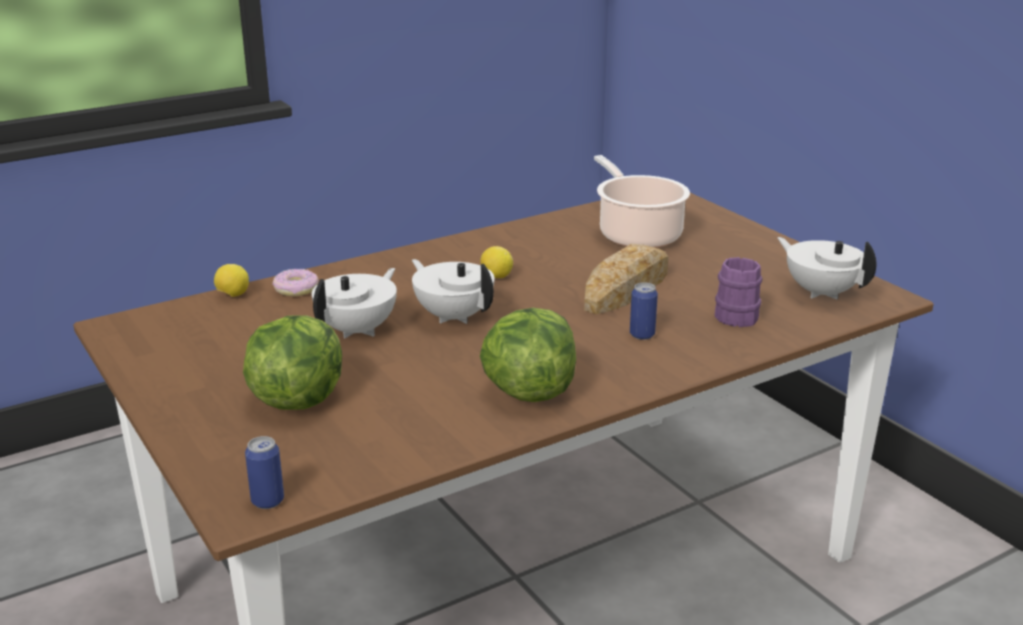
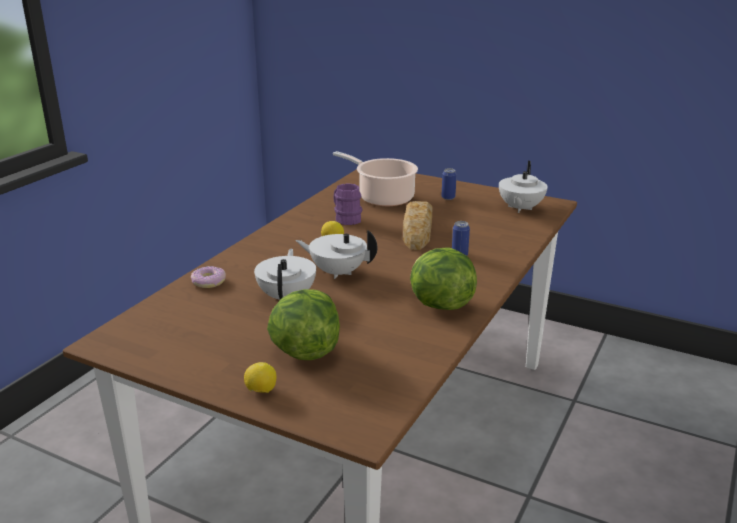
camera: 30 degrees left, 0 degrees up
(232, 295) = (167, 297): lemon -> lemon (261, 391)
(267, 501) = (371, 420): can -> can (448, 197)
(733, 314) = (492, 231): purple mug -> purple mug (345, 218)
(821, 292) = (520, 208): white teapot -> white teapot turned 90 degrees counterclockwise

